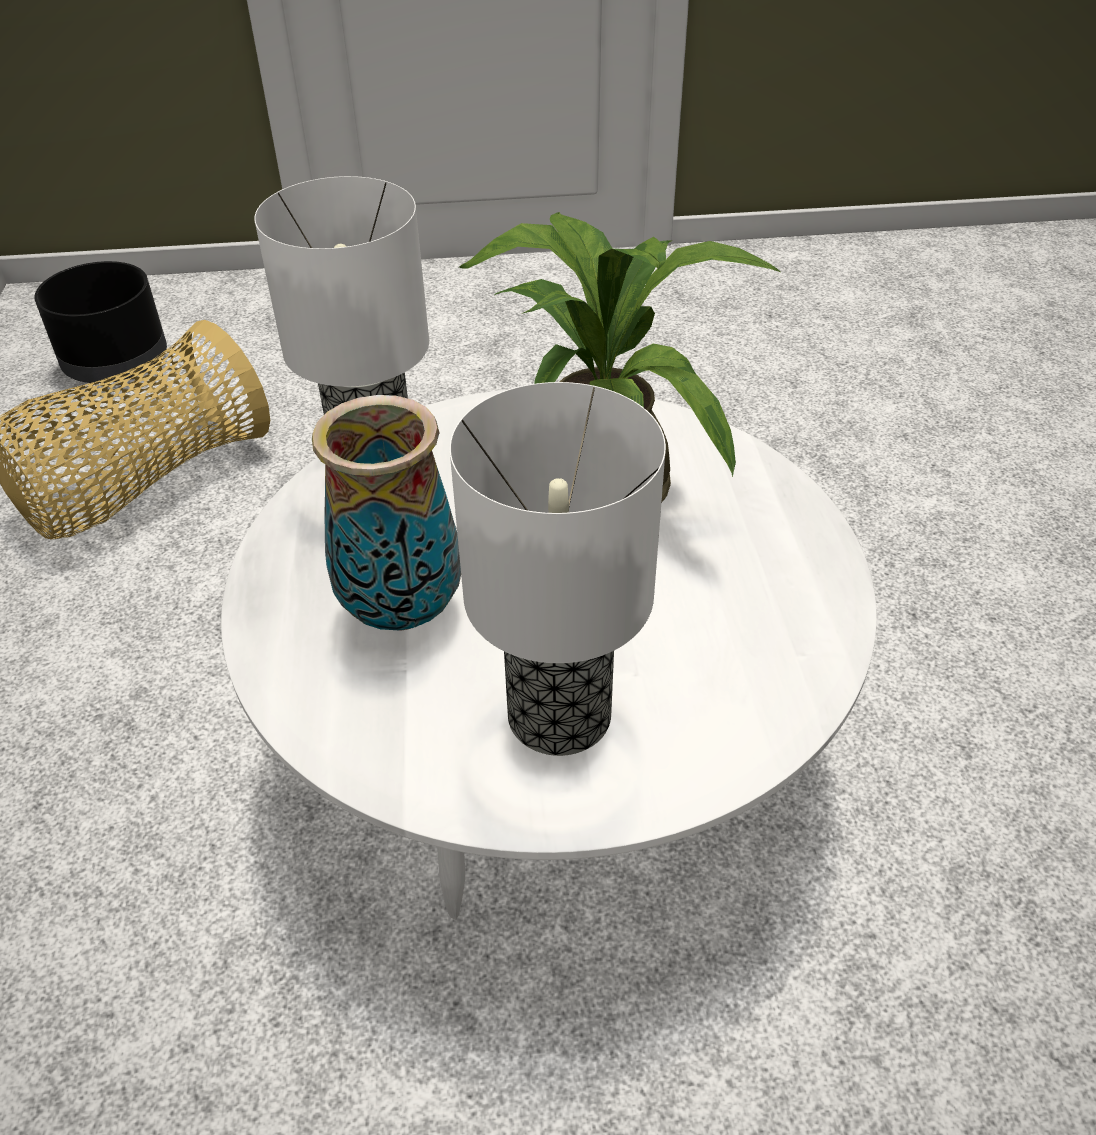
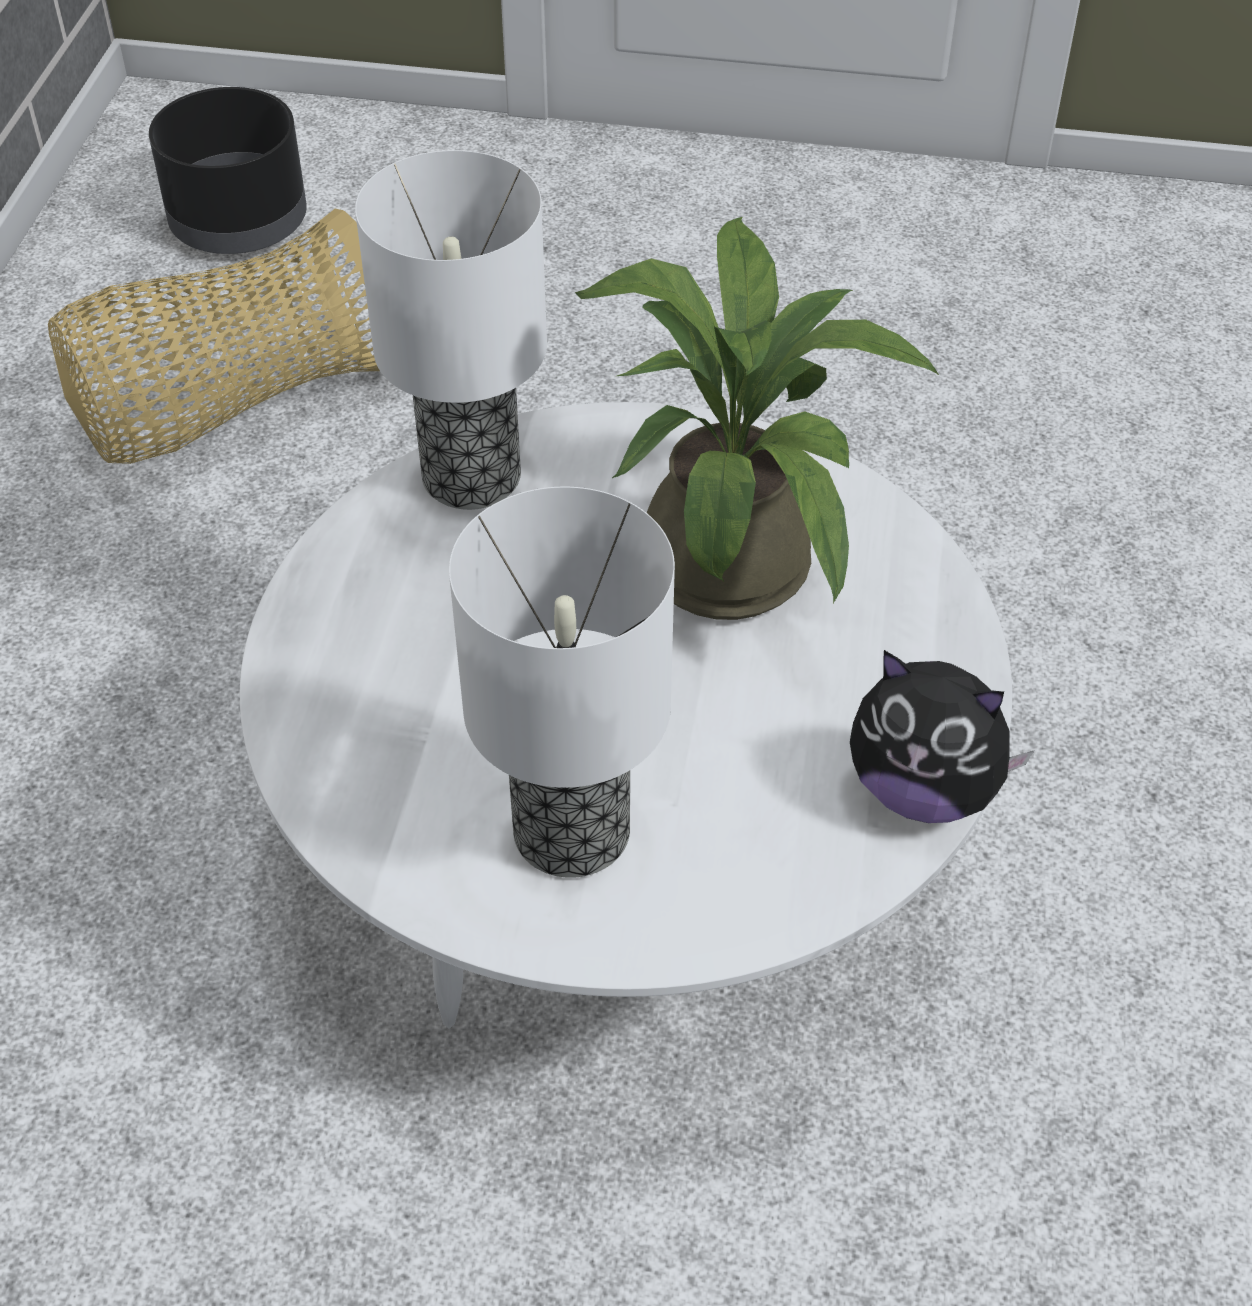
camera: 15 degrees right, 5 degrees up
(400, 612) = (441, 671): vase -> none
(828, 619) = (924, 790): none -> plush toy

